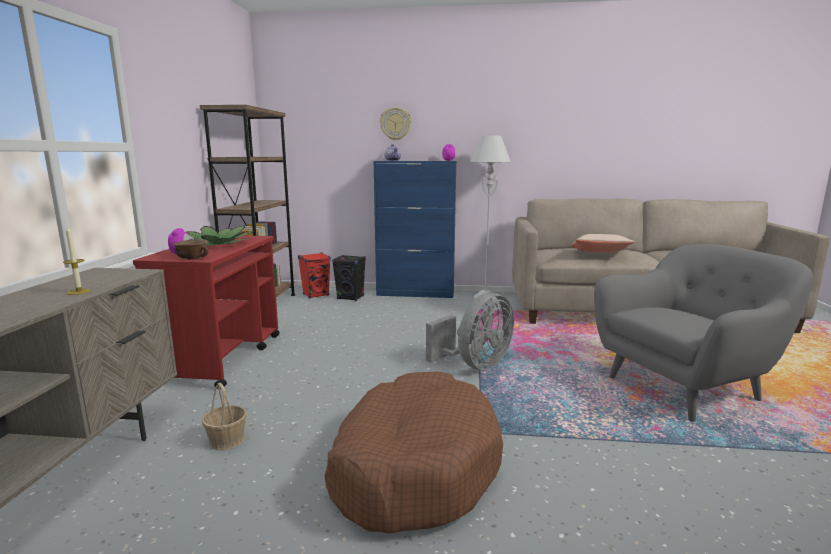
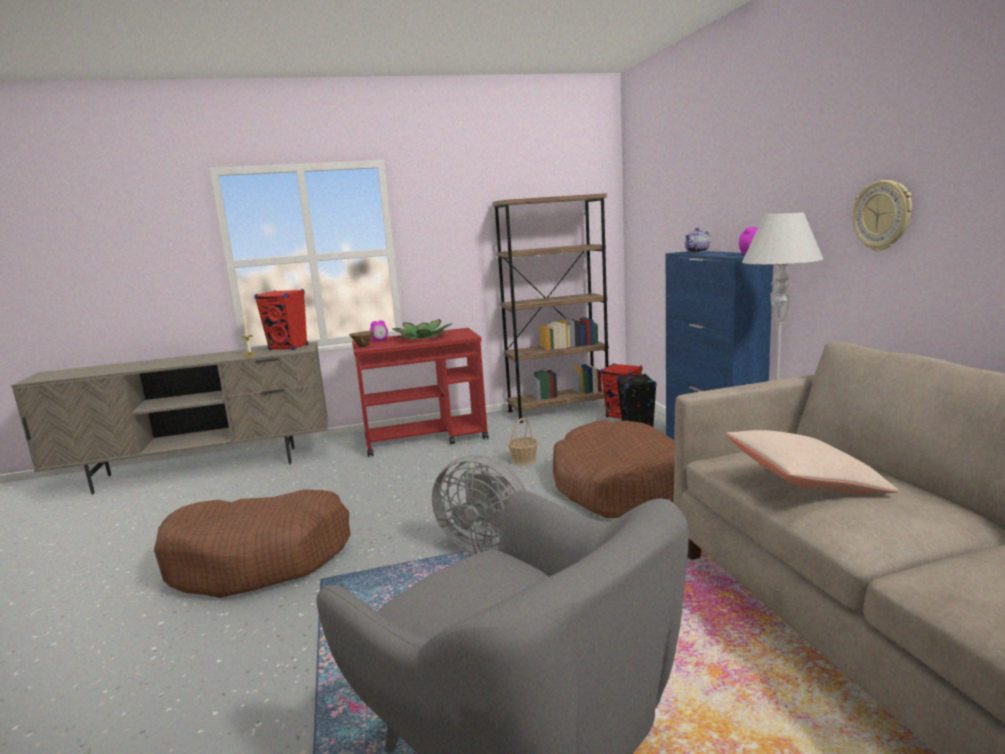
camera: 70 degrees right, 0 degrees up
(95, 276) = (289, 348): none -> red speaker
(227, 440) = (293, 484): basket -> basket (524, 461)
(395, 124) = (716, 195): wall clock -> wall clock (882, 215)
(432, 319) = (619, 487): none -> brown dog bed

